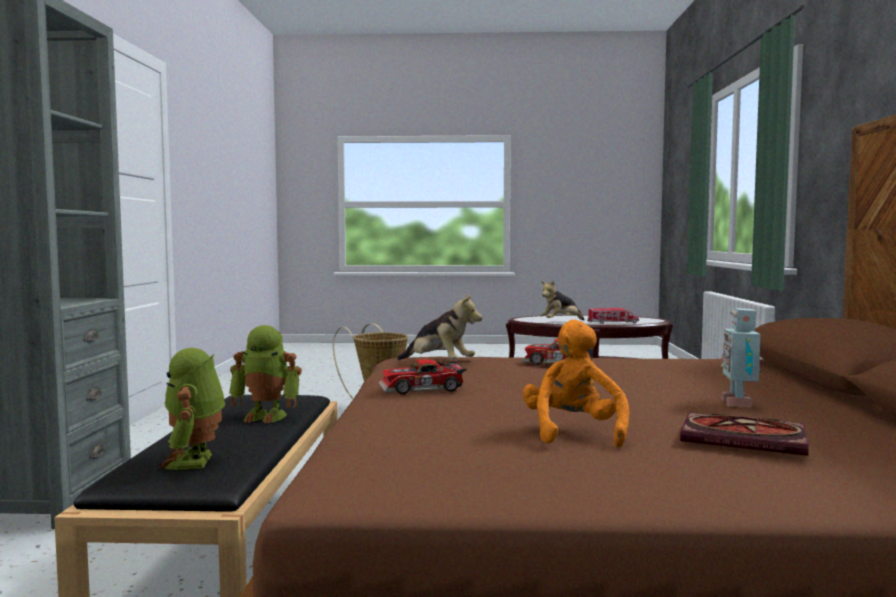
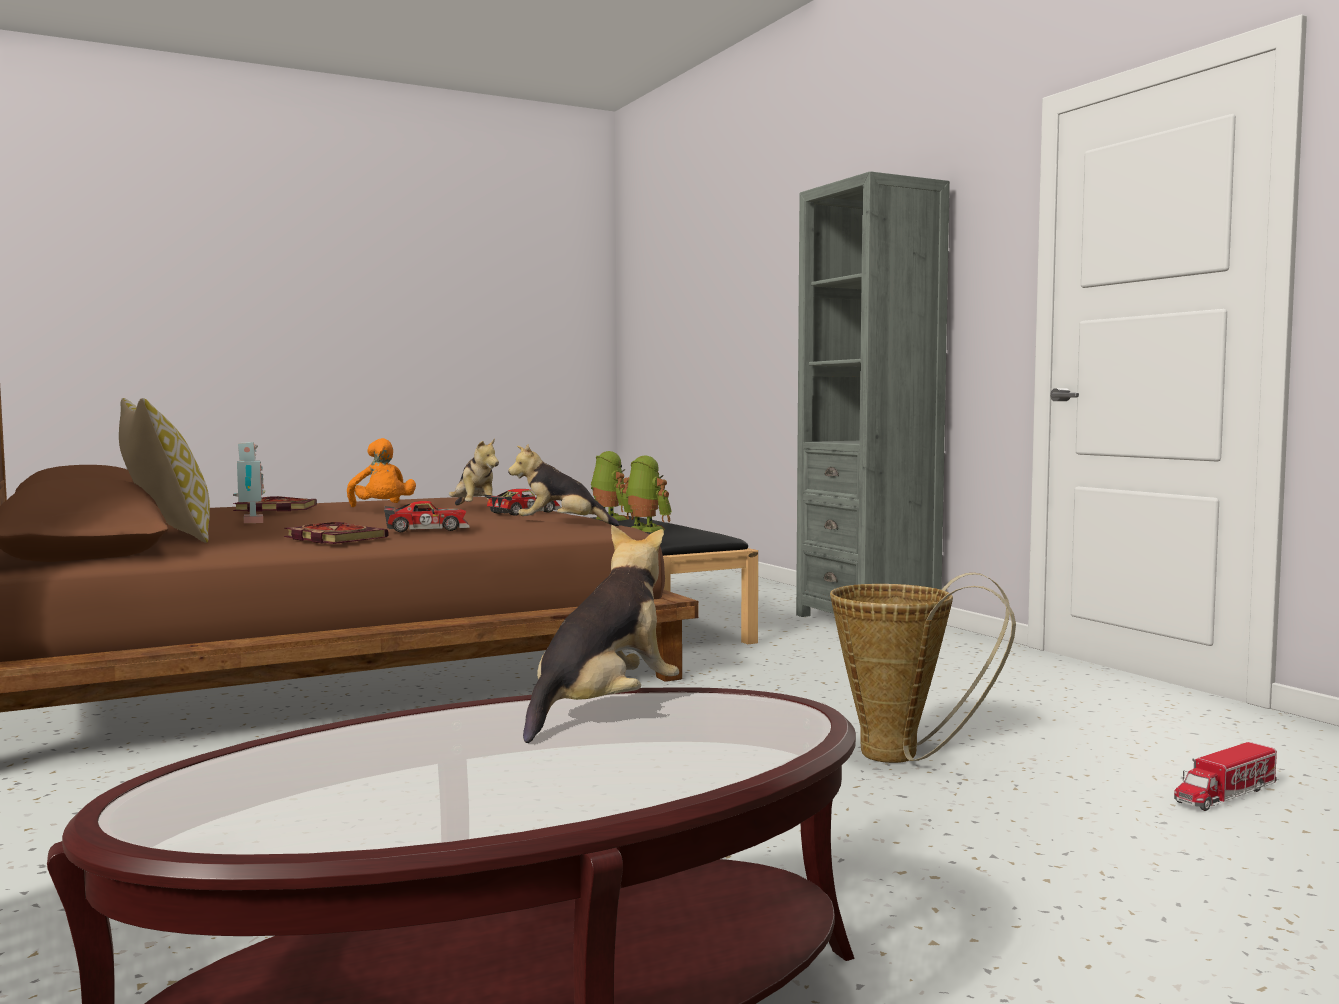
camera: 150 degrees right, 0 degrees up
(267, 416) = (644, 530): toy robot -> toy robot turned 60 degrees clockwise
(453, 410) = (474, 509): none -> plush toy
(613, 322) = (386, 731): toy truck -> toy truck (1225, 794)
(635, 362) = (332, 538): none -> book
(794, 385) = (167, 536): none -> pillow

